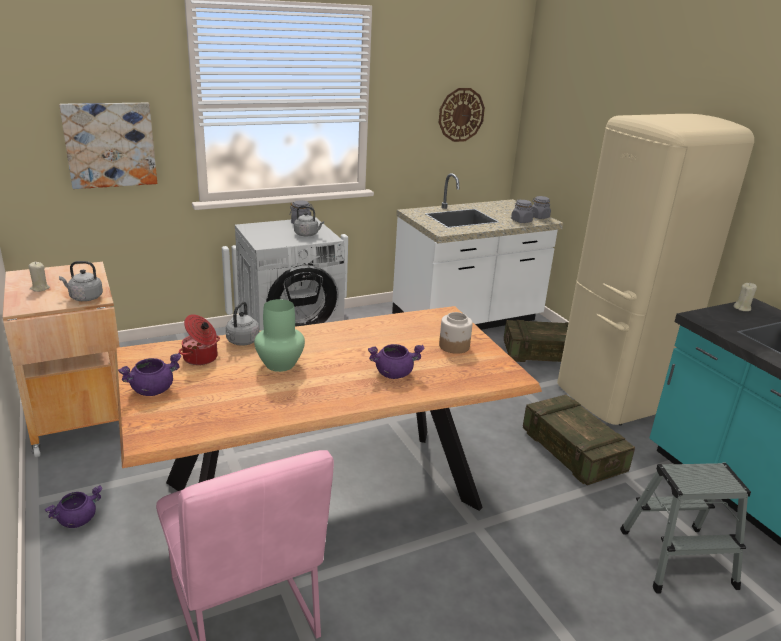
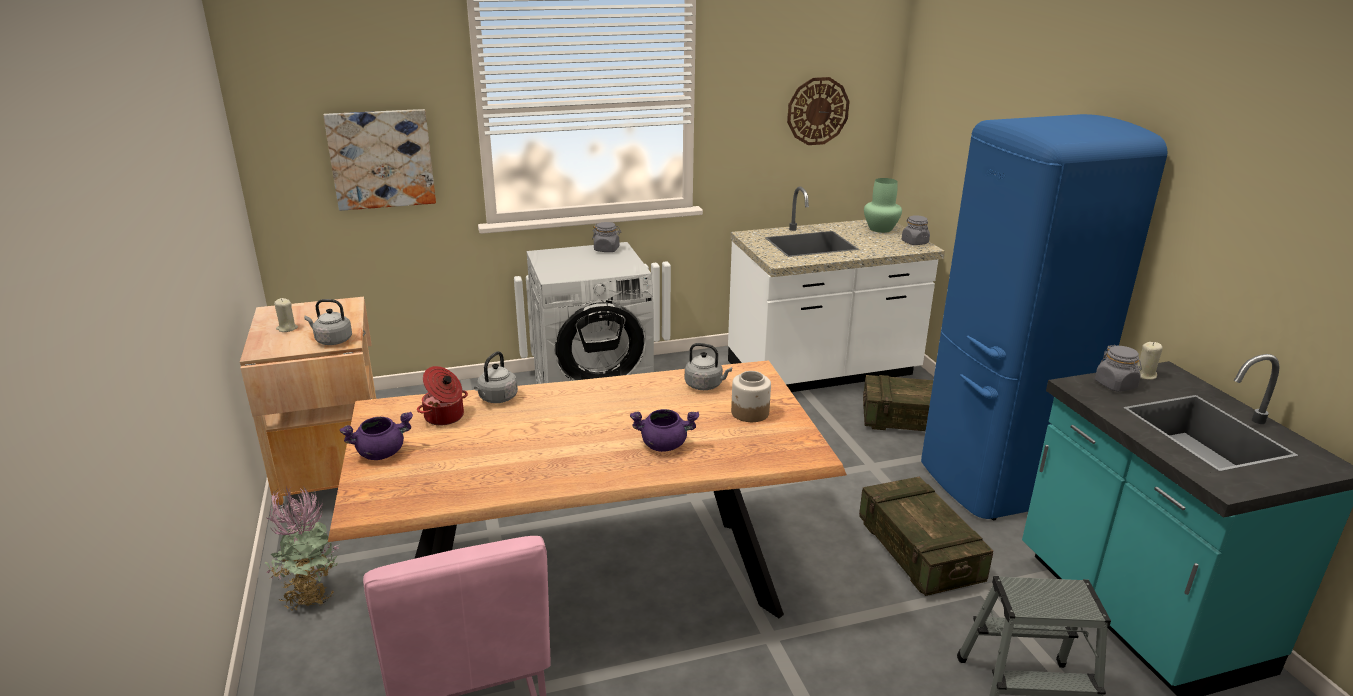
camera: 10 degrees right, 0 degrees up
(77, 519) = (310, 595): purple cooking pot -> potted plant
(279, 364) = (532, 428): green vase -> green vase (880, 229)
(307, 234) = (609, 265): grey kettle -> grey kettle (705, 385)
(521, 221) = (888, 248): grey jar -> grey jar (1115, 385)
(612, 397) = (992, 482): beige fridge -> blue fridge

